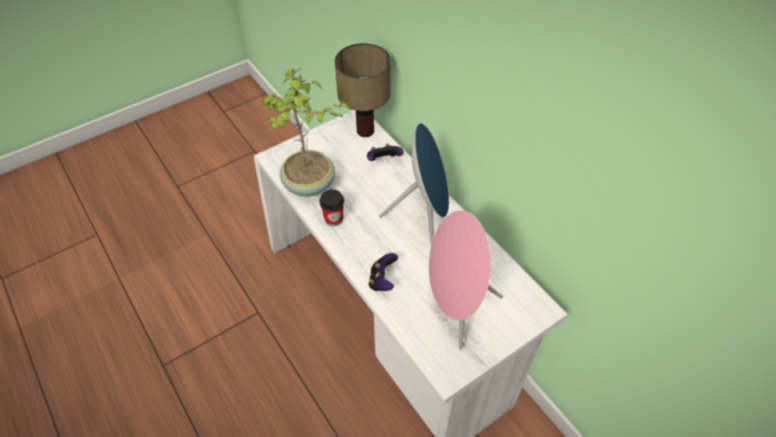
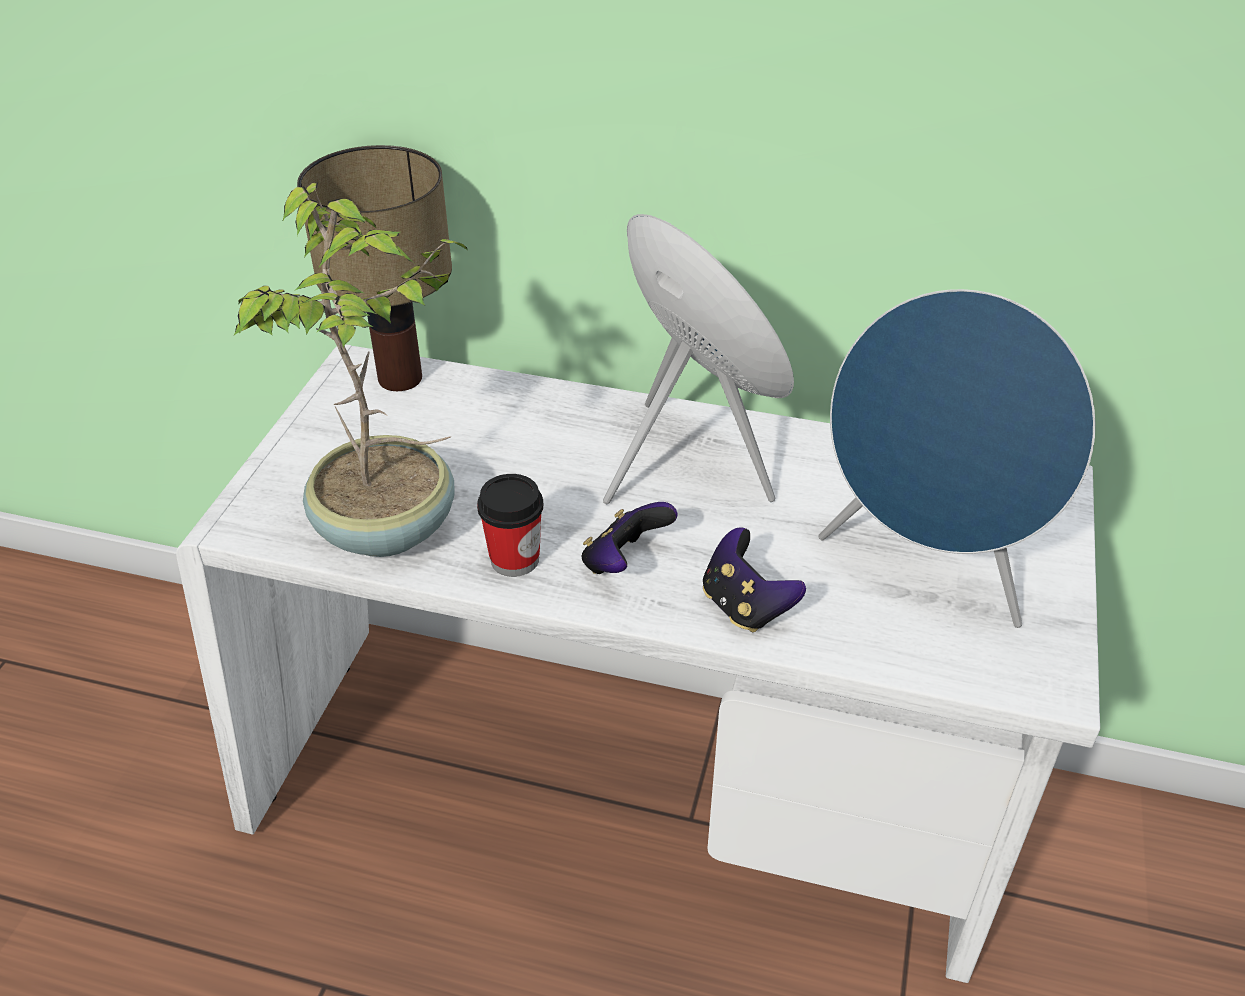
camera: 40 degrees left, 10 degrees down
(383, 161) = (498, 408): game controller -> game controller (624, 562)
(455, 308) = (926, 568): pink speaker -> blue speaker

